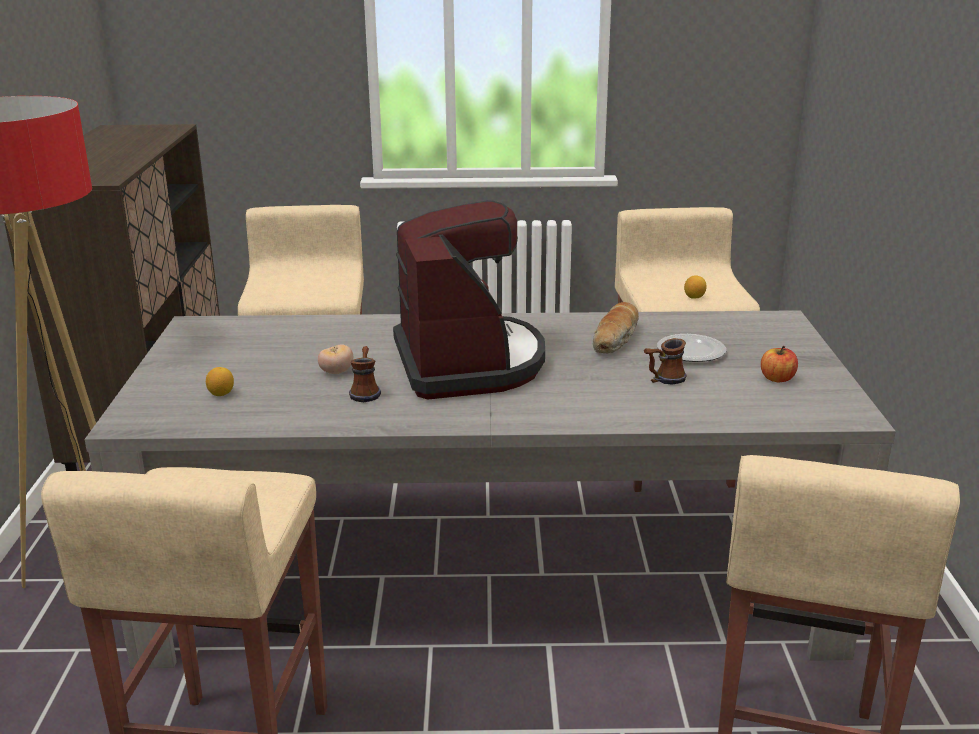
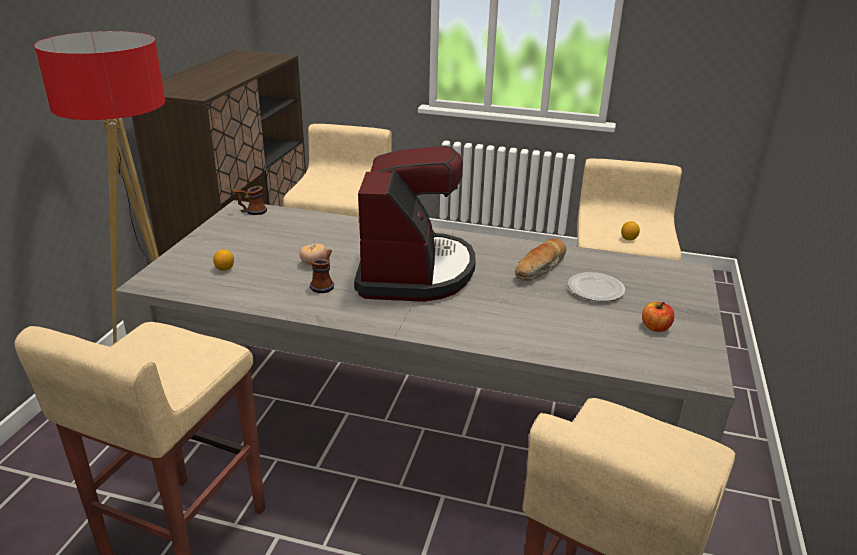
camera: 15 degrees right, 5 degrees up
(663, 380) = (557, 312): mug -> mug (251, 211)

